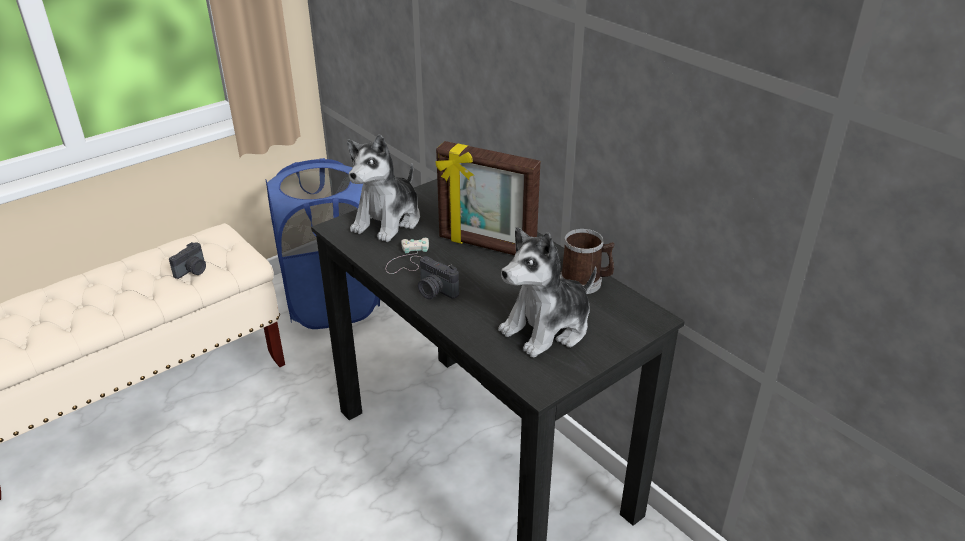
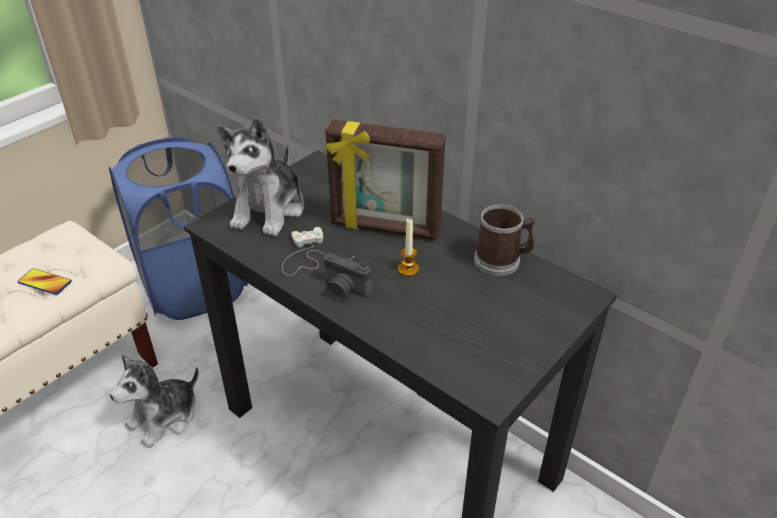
camera: 10 degrees left, 5 degrees up
(193, 271) = (45, 282): camera -> phone
(497, 280) = (408, 269): none -> candle
(547, 328) = (478, 321): plush toy -> plush toy (164, 418)

